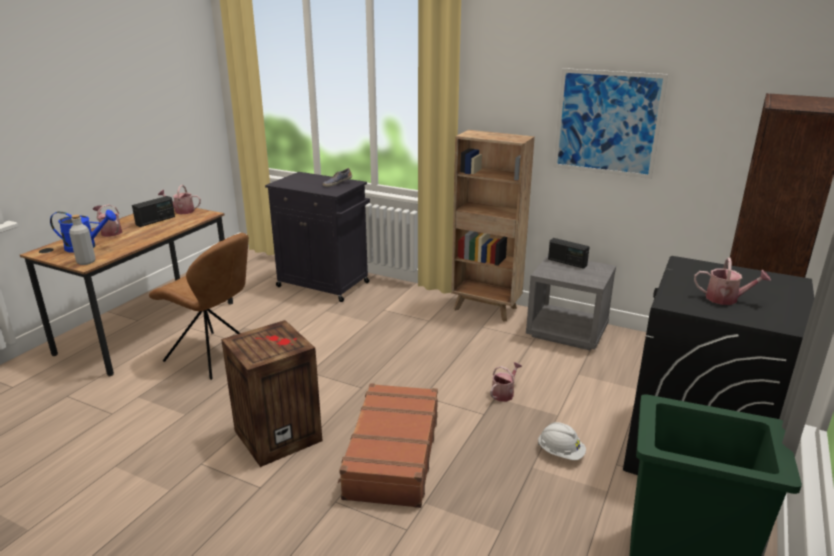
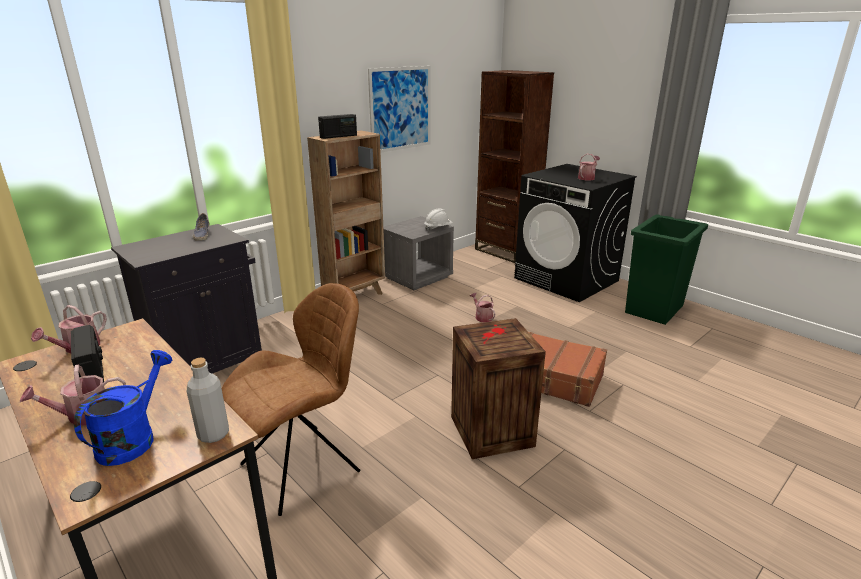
camera: 70 degrees left, 0 degrees up
(560, 453) = (557, 315): white hard hat -> white hard hat (438, 228)
(567, 262) = (402, 226): radio -> radio (338, 136)

